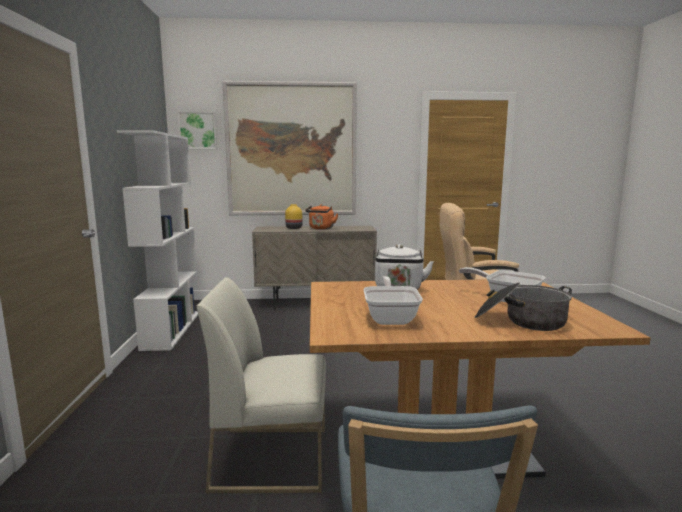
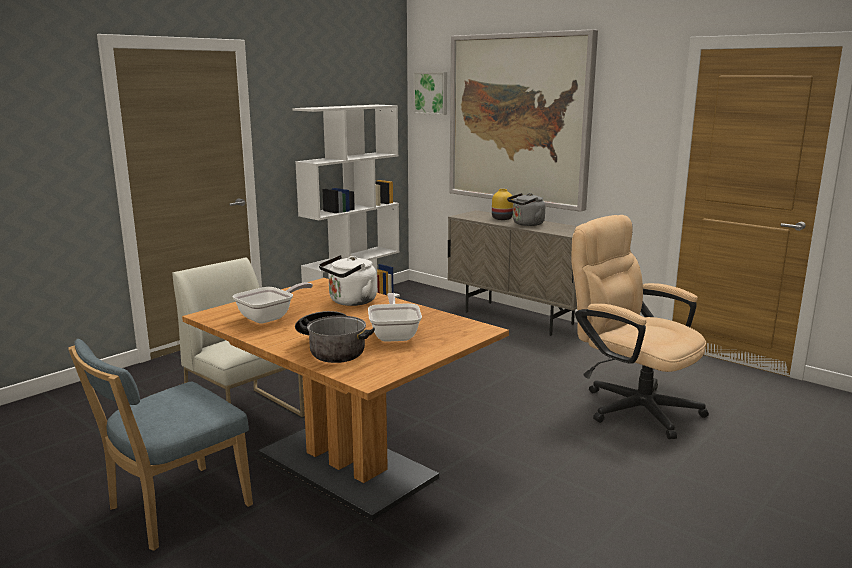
camera: 45 degrees right, 5 degrees up
(321, 228) = (526, 224): orange kettle -> grey kettle

